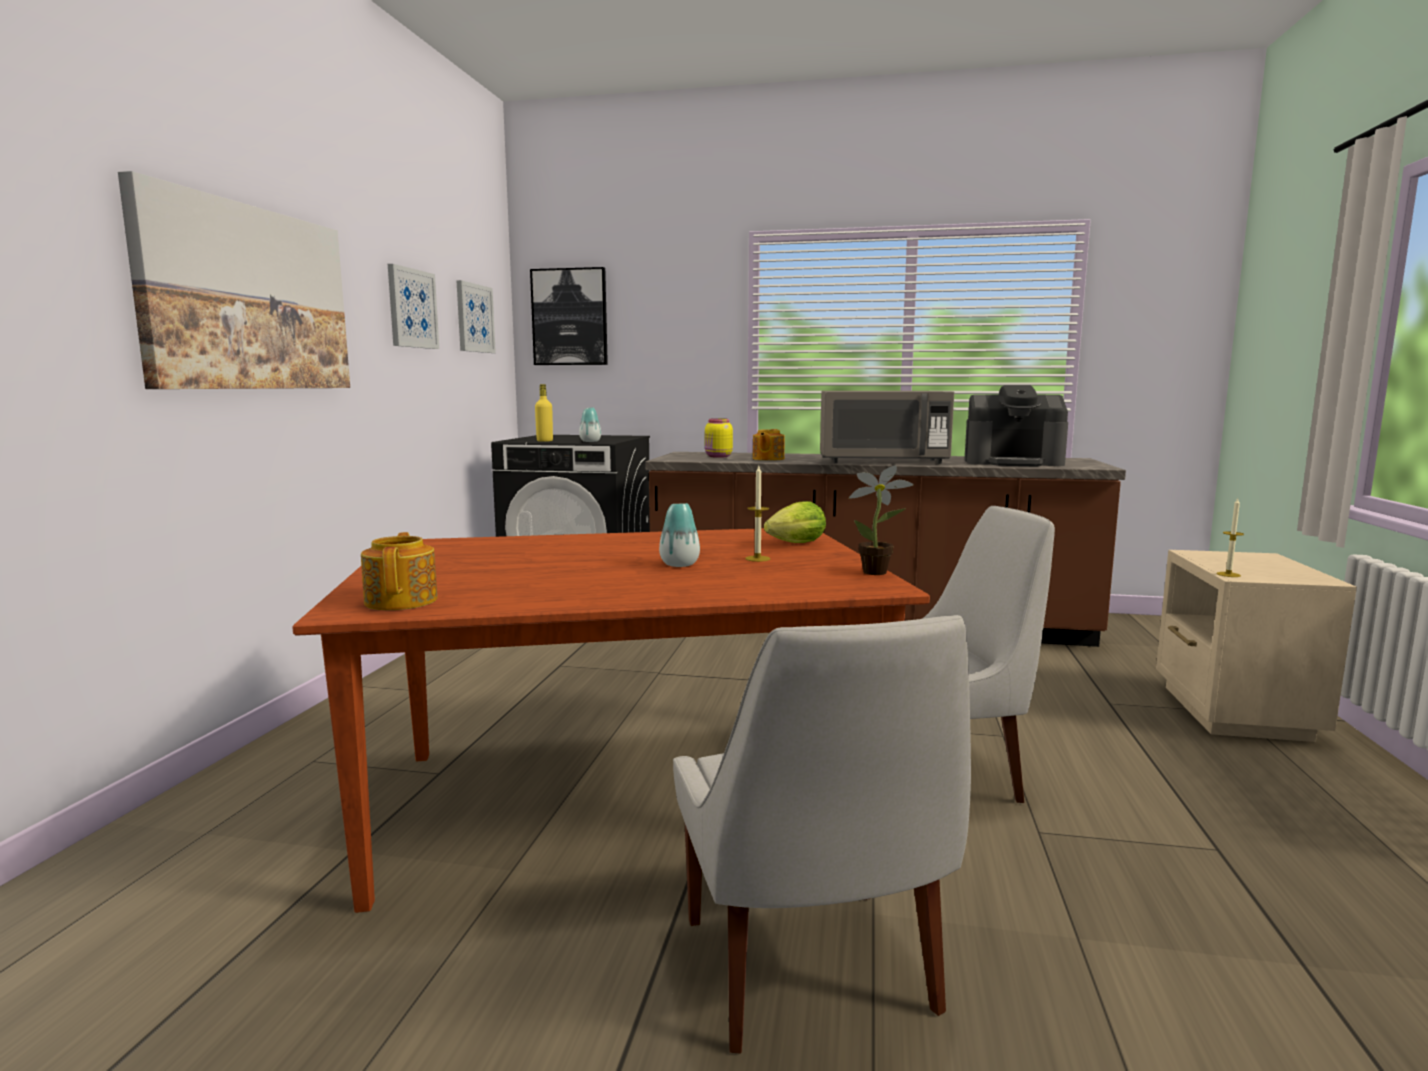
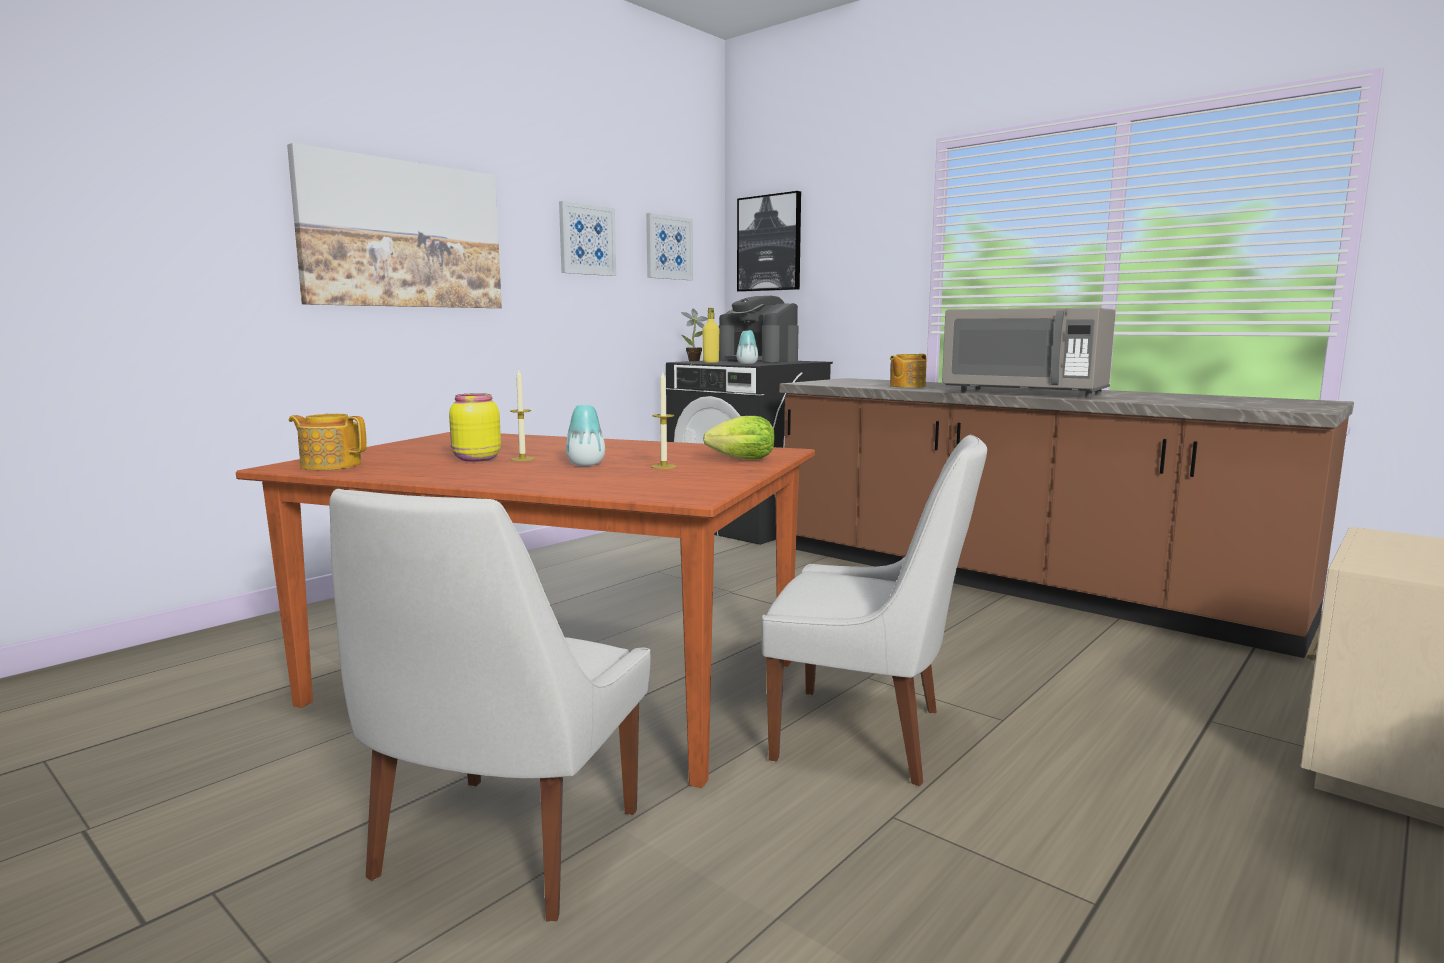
camera: 30 degrees right, 0 degrees up
(402, 600) = (330, 465): teapot -> teapot turned 90 degrees counterclockwise
(718, 456) = (865, 383): yellow jar -> yellow jar (475, 459)
(879, 572) = (729, 487): potted plant -> potted plant (695, 361)
(1013, 462) = (1199, 400): coffee machine -> coffee machine (759, 360)
(1228, 574) = (1357, 562): candle -> candle (522, 459)

